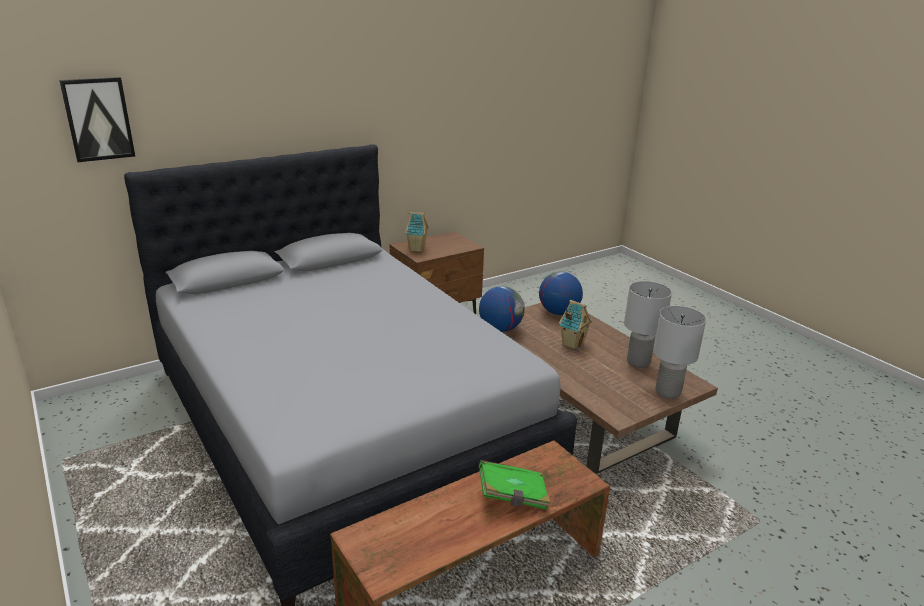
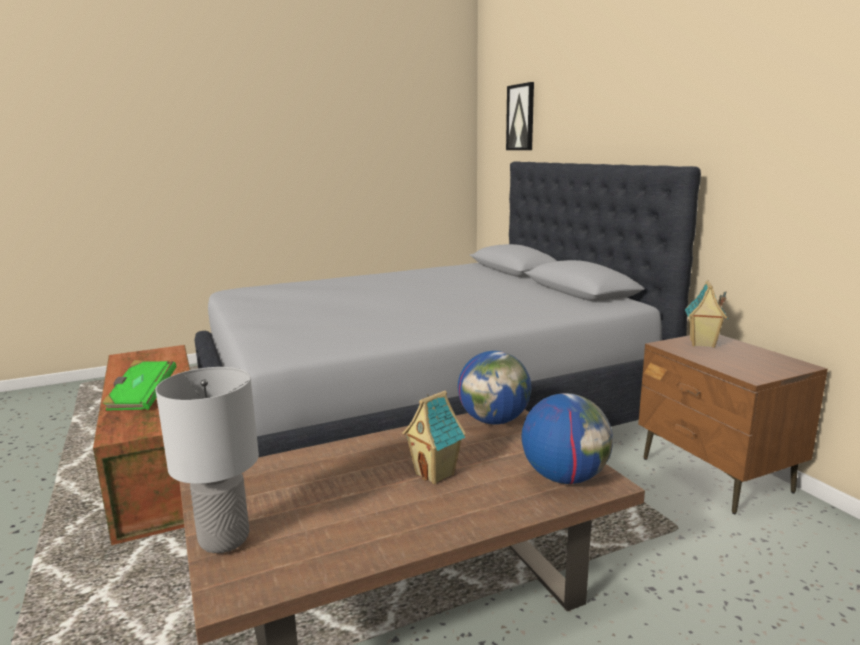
camera: 100 degrees right, 10 degrees down
(638, 364) = (341, 533): grey table lamp -> none

